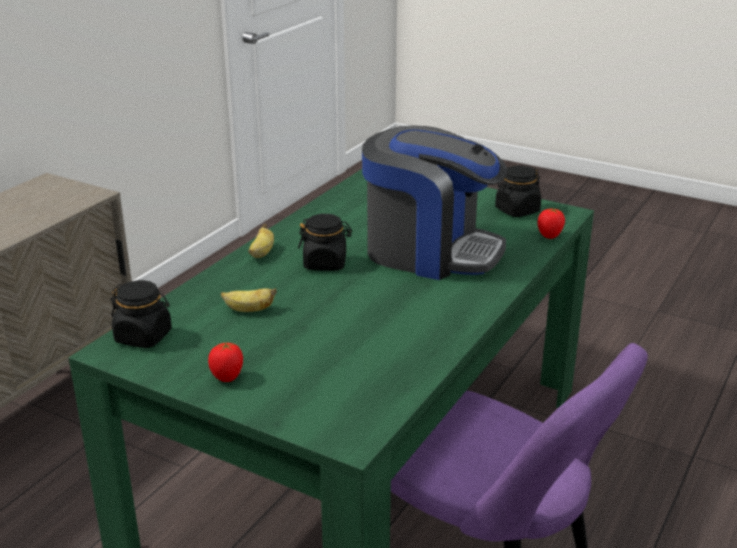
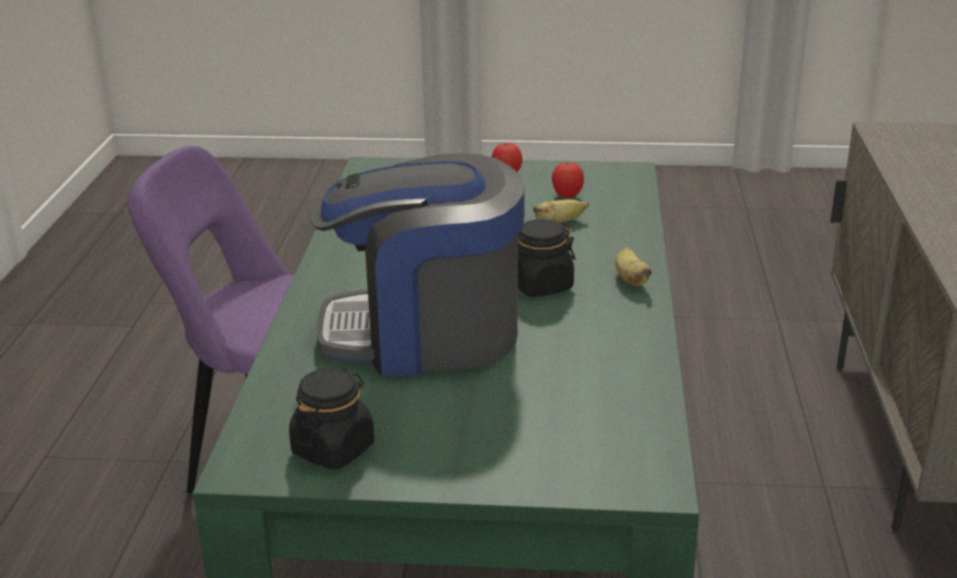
camera: 155 degrees right, 0 degrees up
(143, 337) = (619, 184): black jar -> none
(549, 236) = (261, 404): tomato -> tomato (567, 196)

